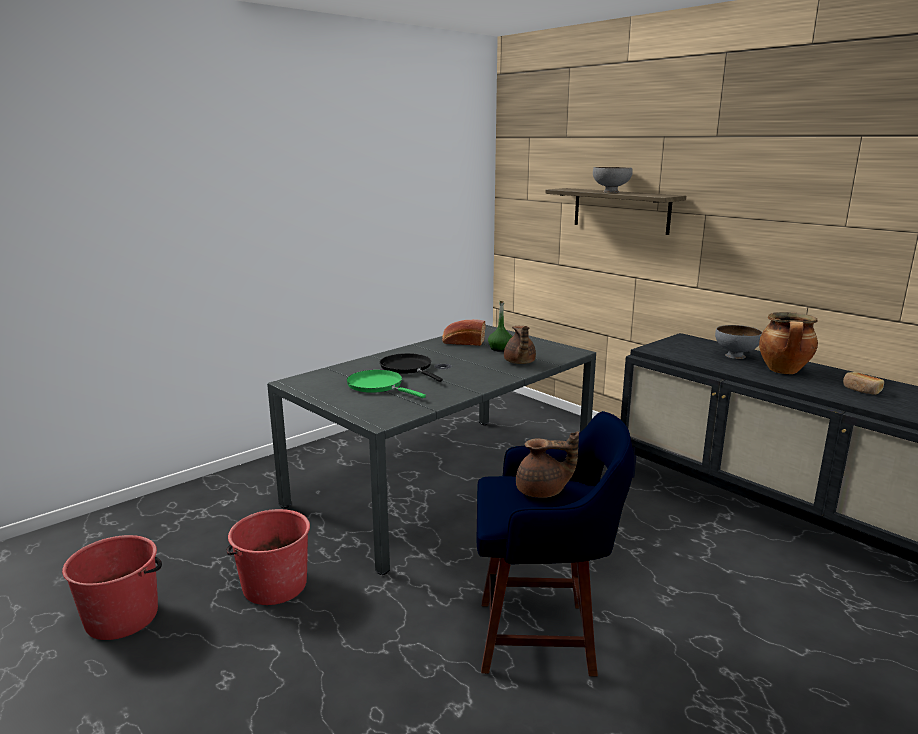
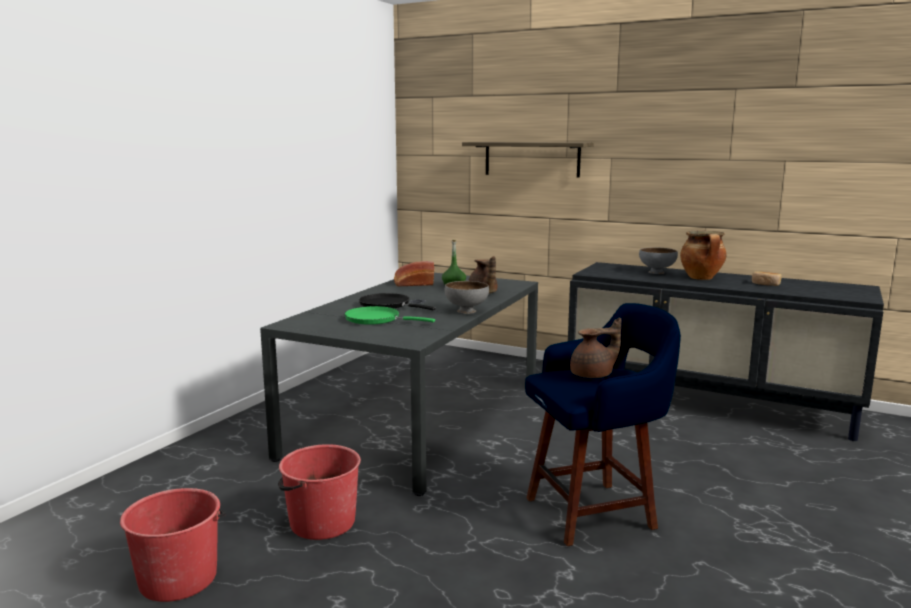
camera: 20 degrees left, 5 degrees down
(610, 192) = (525, 142): grey bowl -> grey bowl (466, 311)

